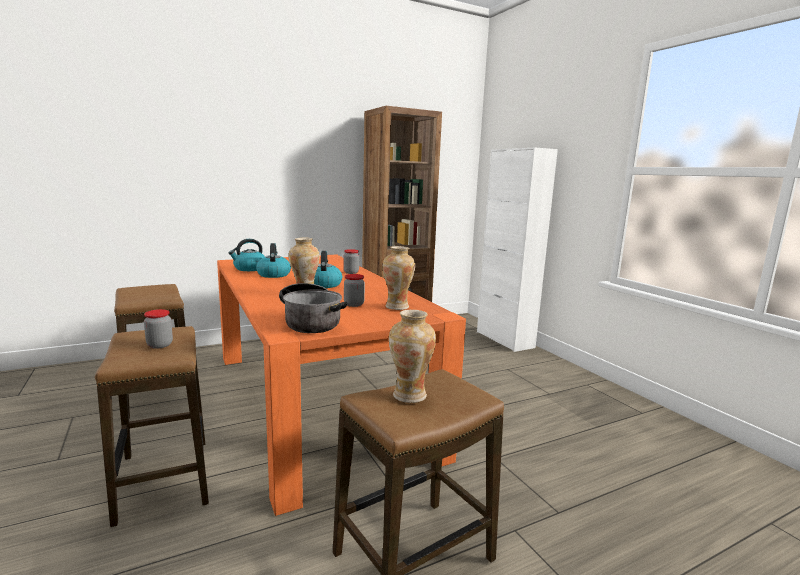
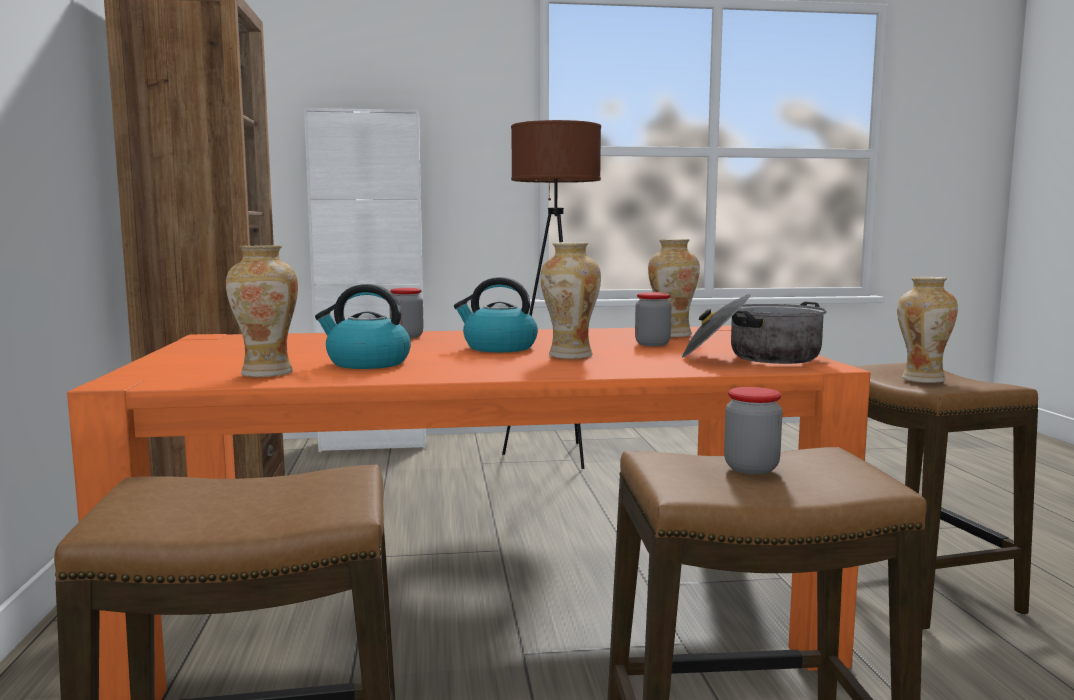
camera: 70 degrees left, 5 degrees down
(249, 269) = (267, 373): kettle -> vase
(550, 387) = (554, 455): none -> brown floor lamp

